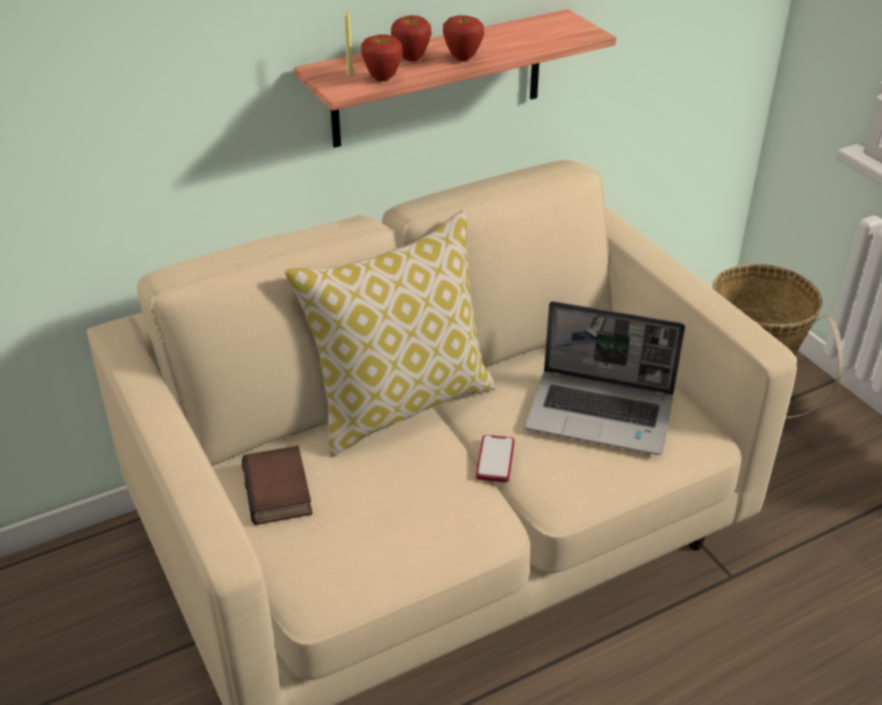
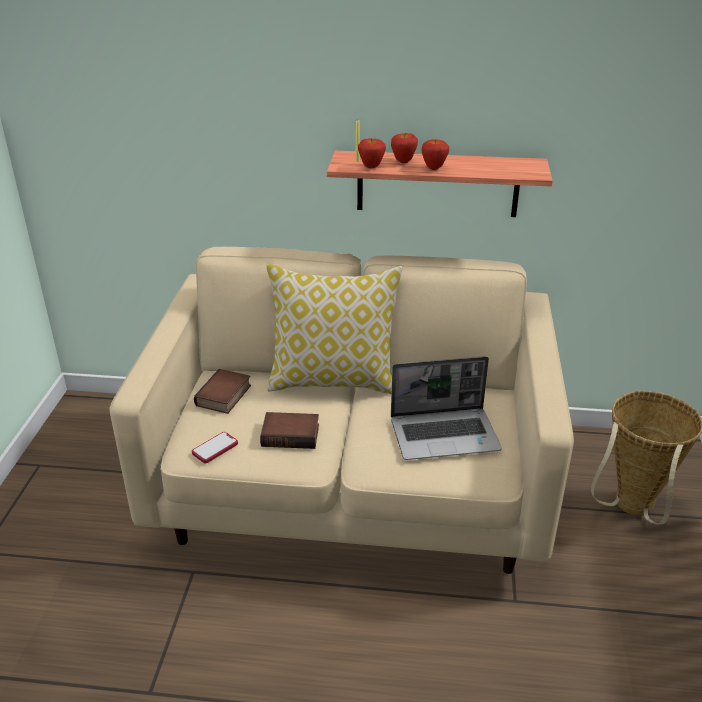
camera: 35 degrees right, 5 degrees down
(427, 501) = (291, 434): none -> book
(495, 460) = (352, 431): phone -> phone (215, 448)
(602, 413) = (445, 434): laptop -> laptop turned 60 degrees counterclockwise

